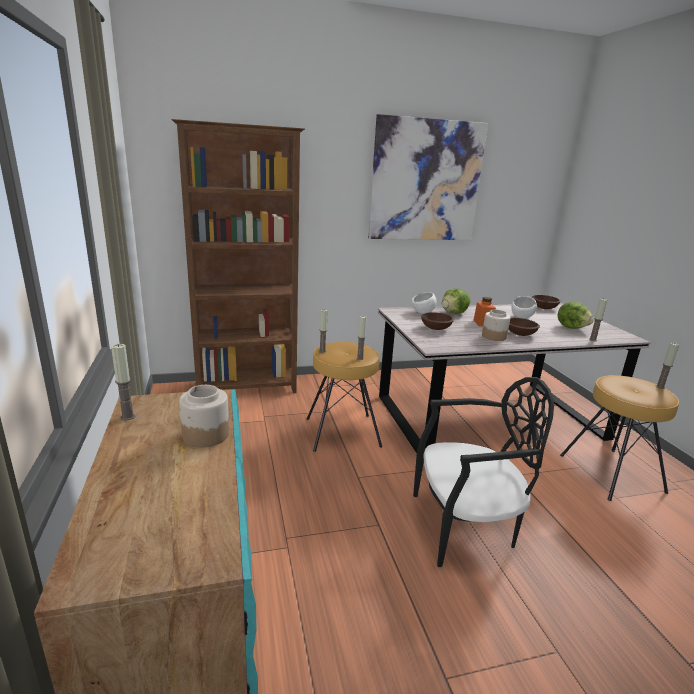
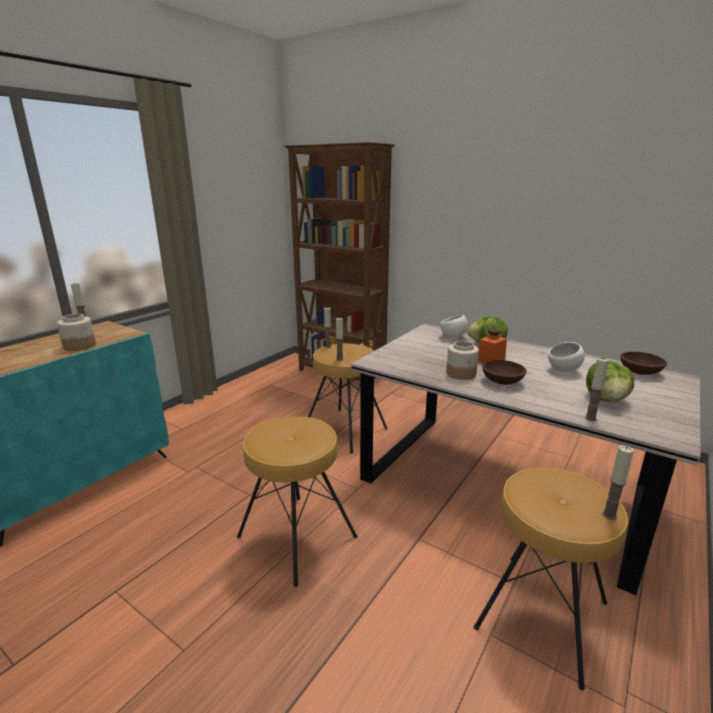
camera: 50 degrees right, 0 degrees up
(426, 181) = (531, 190): picture -> none
(436, 328) = (424, 351): brown bowl -> none
(465, 526) = (296, 537): black chair -> brown stool

